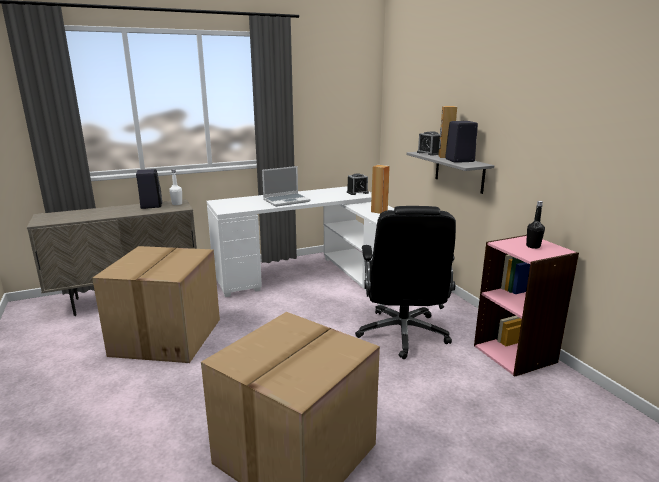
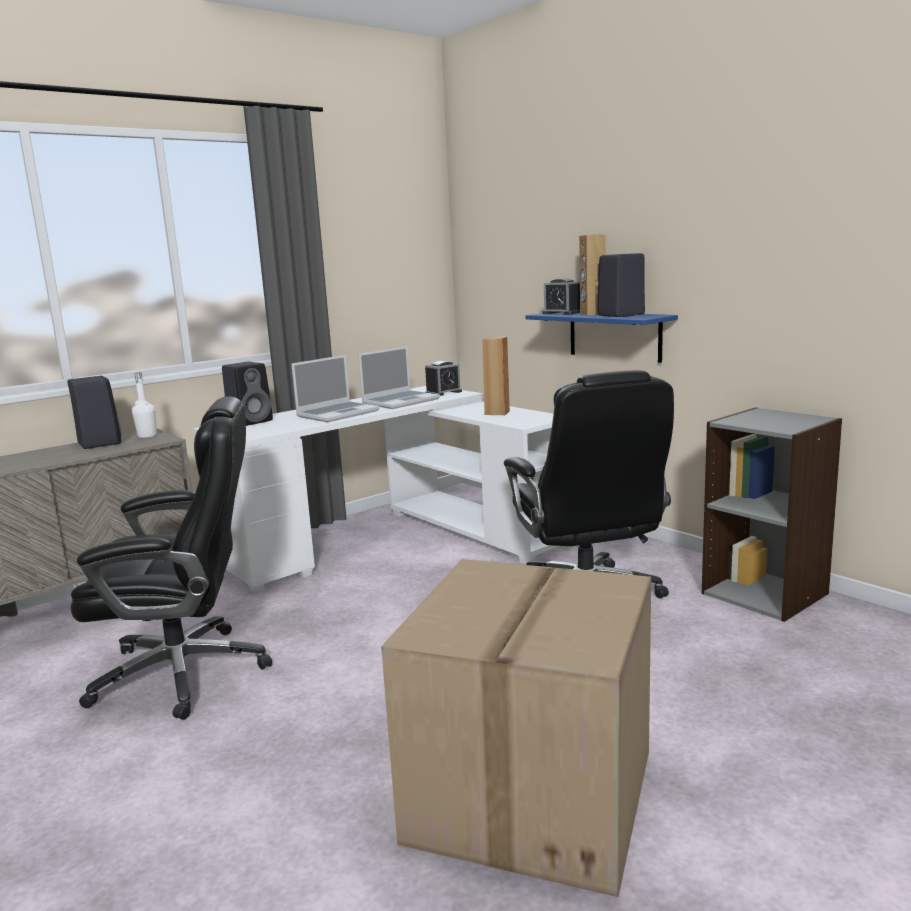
camera: 15 degrees left, 5 degrees down
(167, 337) = (186, 672): cardboard box -> black office chair
(238, 200) = (251, 421): none -> black speaker
(328, 196) = (401, 401): none -> laptop
(459, 171) = (614, 335): grey shelf -> blue shelf
(515, 354) = (765, 593): pink bookcase -> grey bookcase
(533, 246) = (776, 419): black bottle -> none

